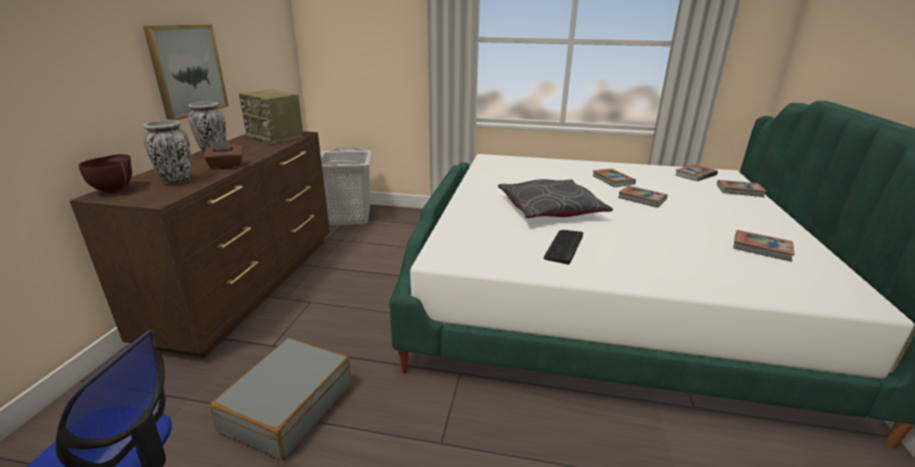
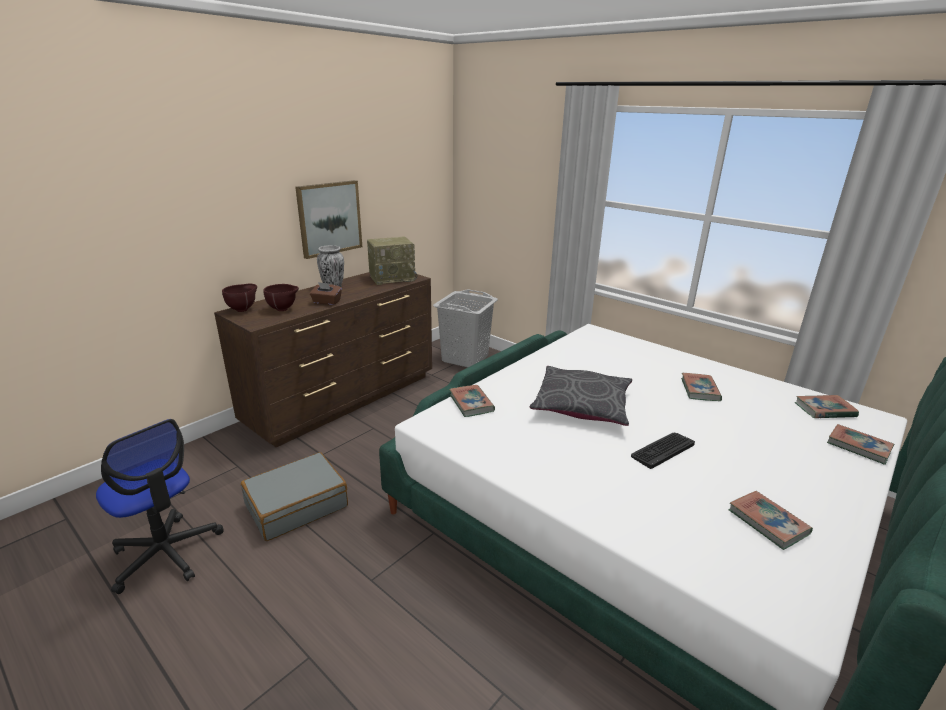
camera: 30 degrees right, 0 degrees up
(177, 181) = (284, 309): vase -> brown bowl
(276, 137) = (392, 278): radio -> radio turned 90 degrees counterclockwise
(563, 246) = (543, 447): keyboard -> keyboard (662, 450)
(641, 199) = (702, 421): book -> book (471, 403)

